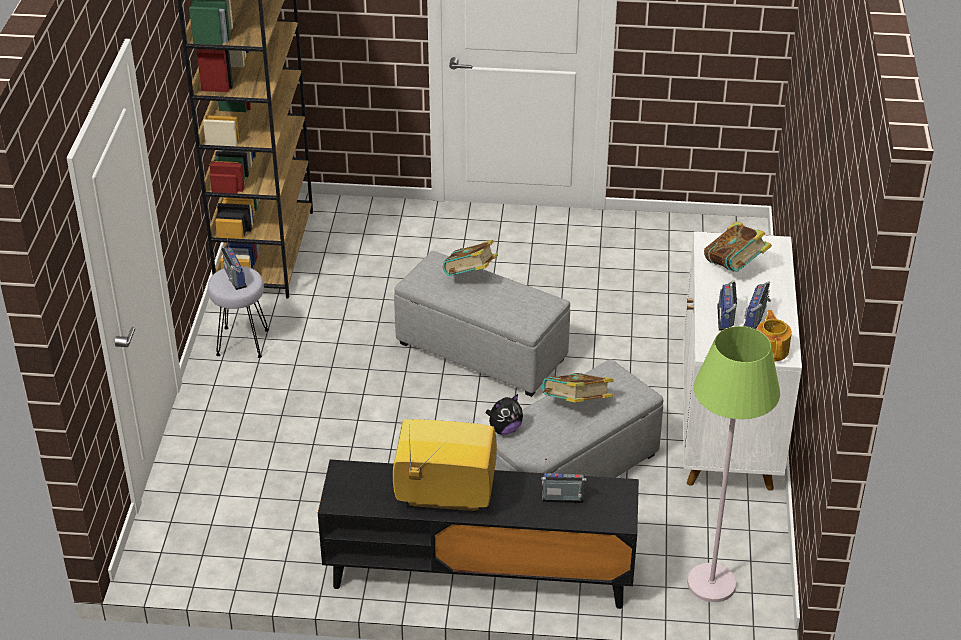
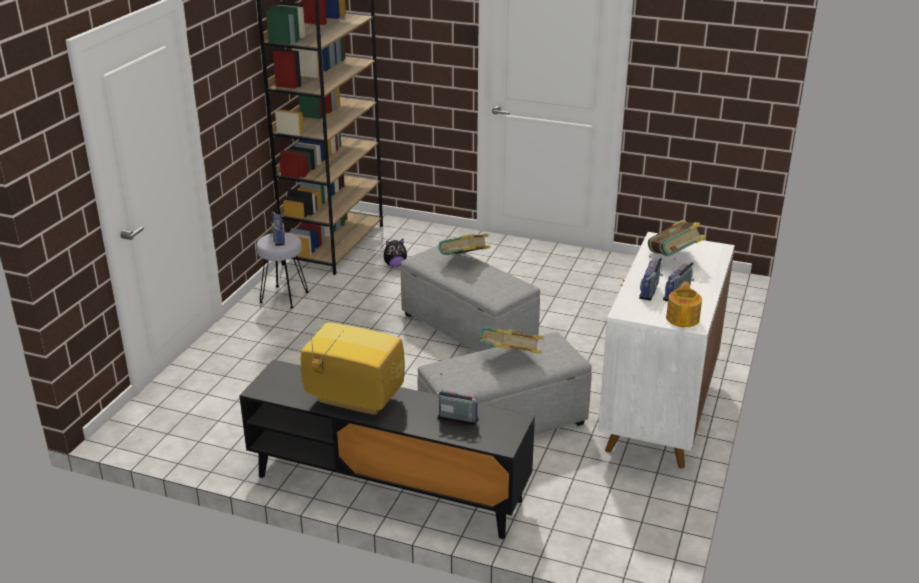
camera: 15 degrees right, 10 degrees down
(504, 429) = (438, 366): plush toy -> plush toy (395, 265)
(711, 584) = (596, 534): green floor lamp -> none

